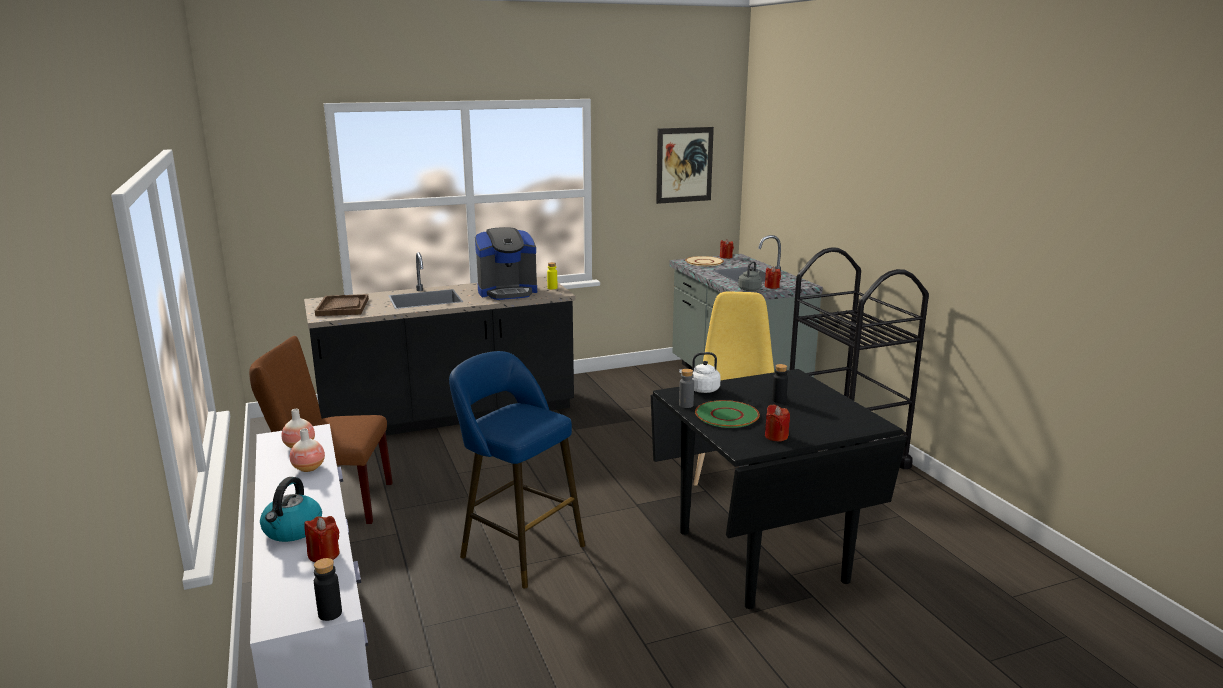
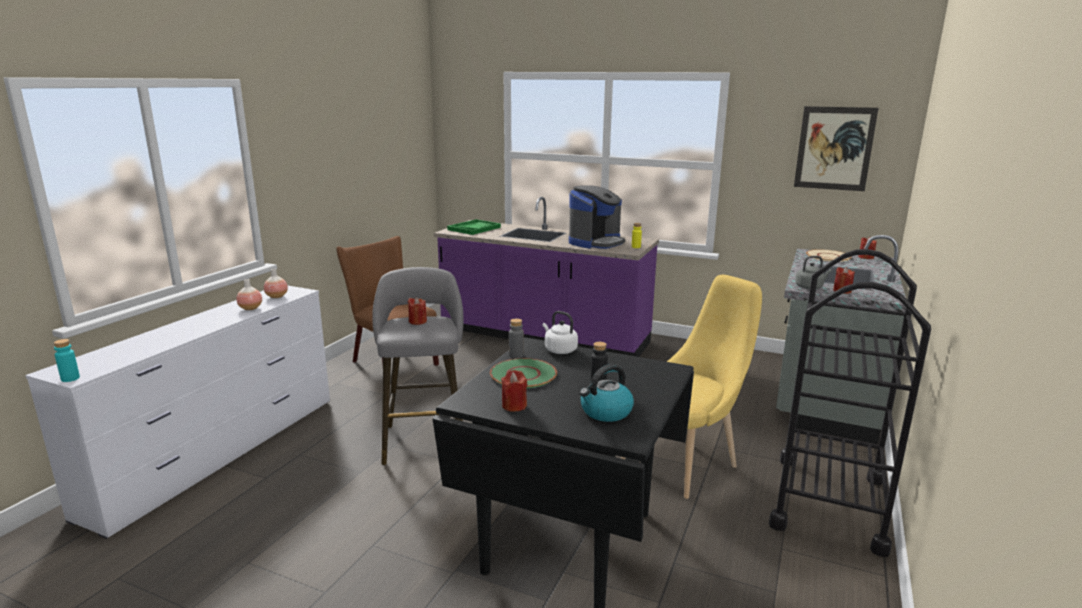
camera: 45 degrees right, 0 degrees up
(292, 530) = (166, 334): kettle -> kettle (605, 412)
(324, 554) = (142, 351): red candle -> red candle (417, 321)
(330, 613) = (70, 378): black bottle -> turquoise bottle
(342, 307) = (474, 228): brown tray -> green tray
(448, 416) = (543, 337): black counter -> purple counter
(507, 292) = (596, 242): coffee machine -> coffee machine turned 75 degrees counterclockwise
(517, 549) = (424, 438): blue stool -> grey stool

